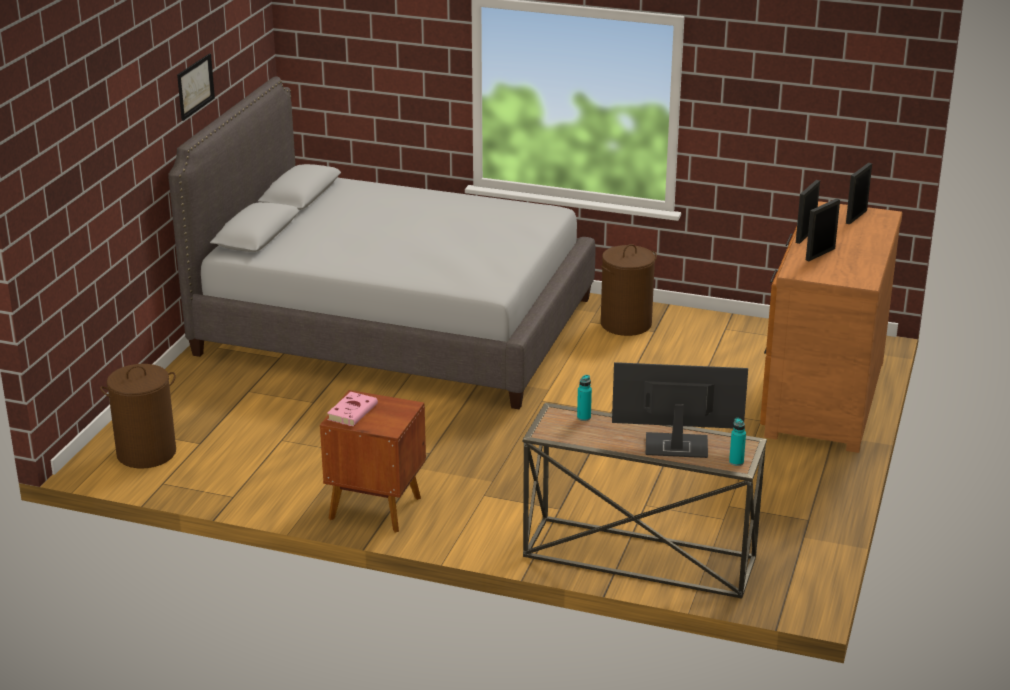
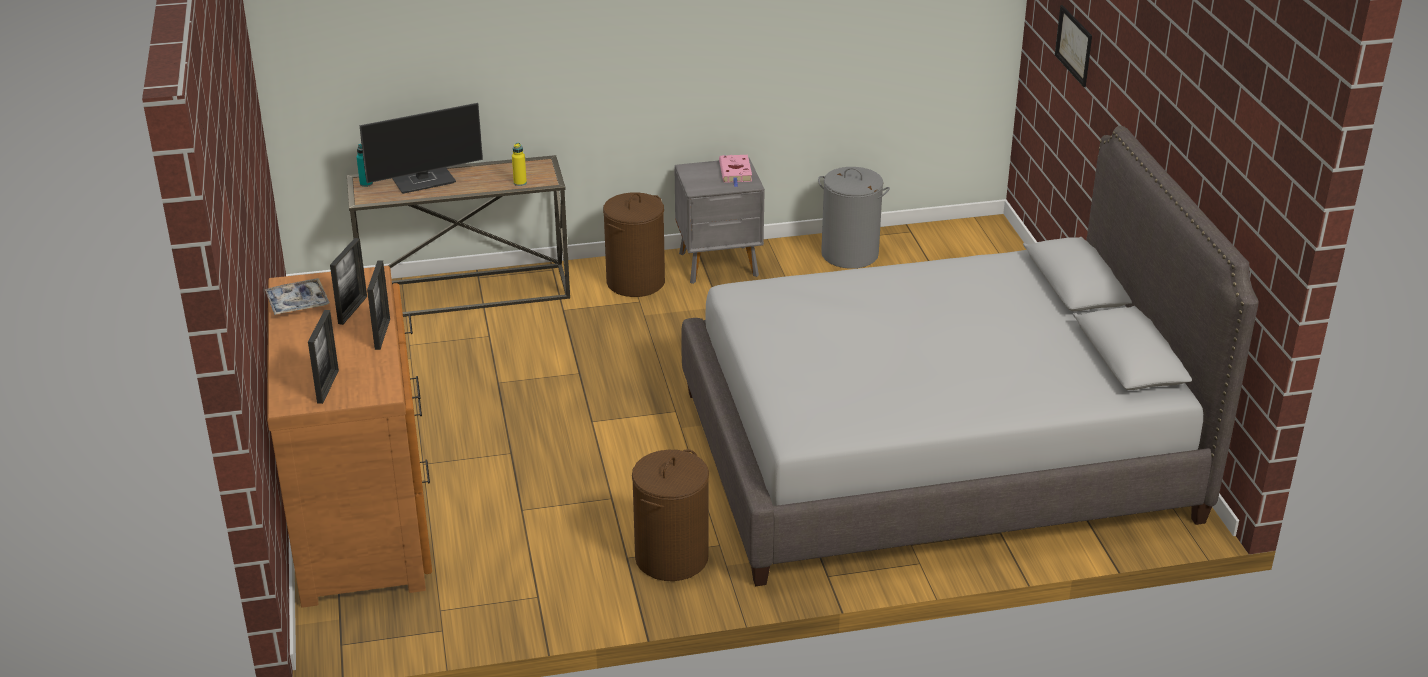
camera: 150 degrees right, 5 degrees up
(147, 453) = (962, 248): brown laundry basket -> brown laundry basket (635, 282)
(195, 86) = (1177, 115): picture -> picture (1074, 45)
(247, 479) = (850, 254): none -> grey laundry basket
(374, 507) = (720, 265): brown nightstand -> grey nightstand
(584, 417) = (520, 183): turquoise bottle -> yellow bottle
(860, 268) = (297, 303): none -> tray

